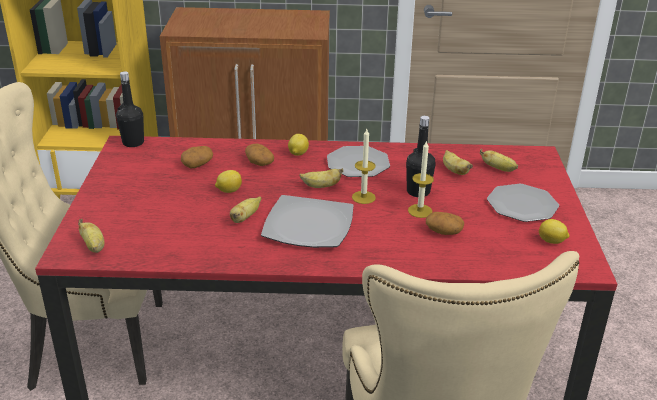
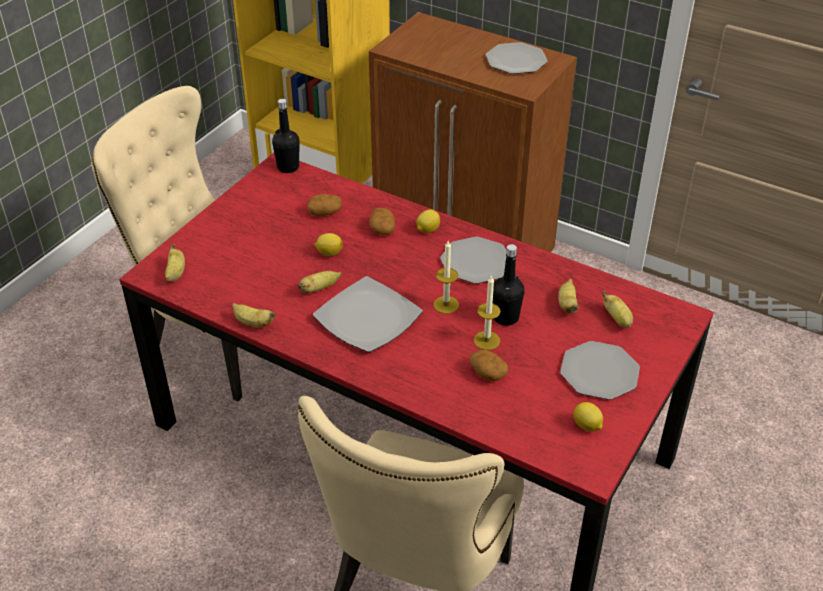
camera: 30 degrees right, 10 degrees up
(287, 20) = (516, 60): none -> plate
(321, 186) = (416, 277): banana -> banana (253, 323)

